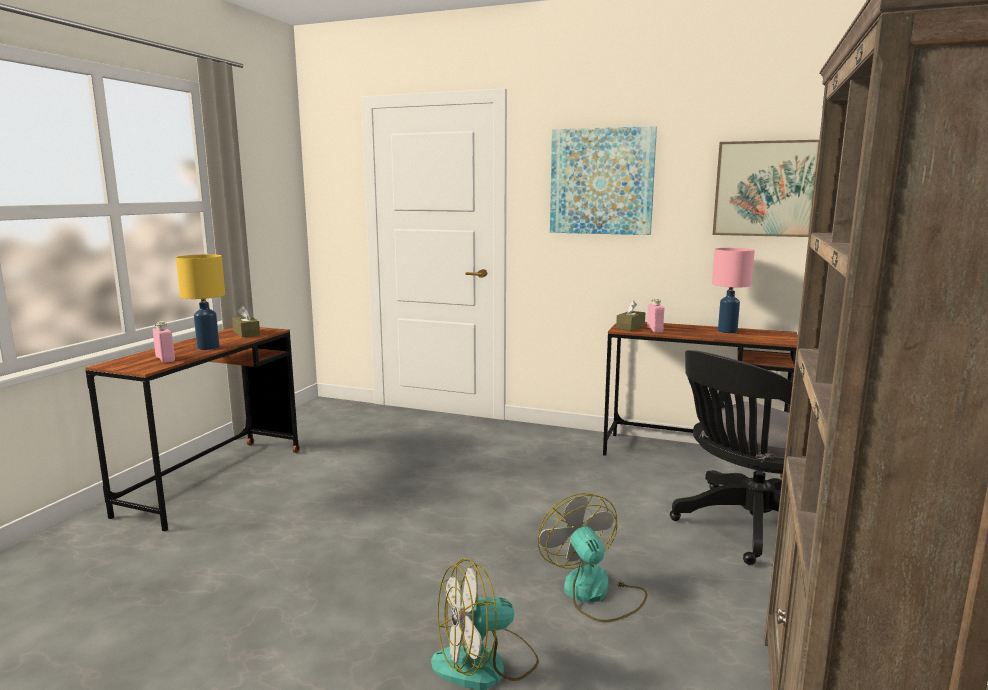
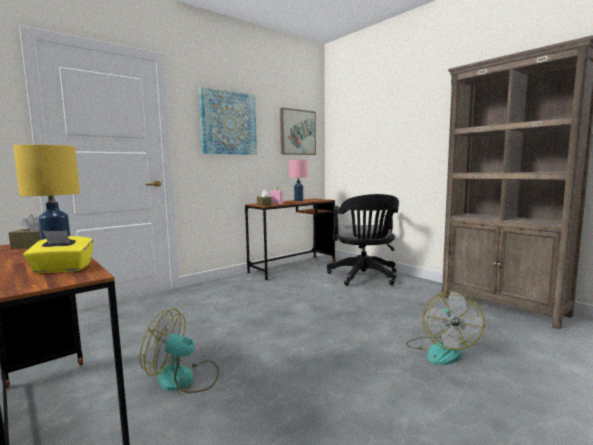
camera: 60 degrees left, 5 degrees down
(165, 359) = (62, 269): pink bottle -> yellow tissue box
(594, 593) = (394, 314): fan -> fan (184, 379)

